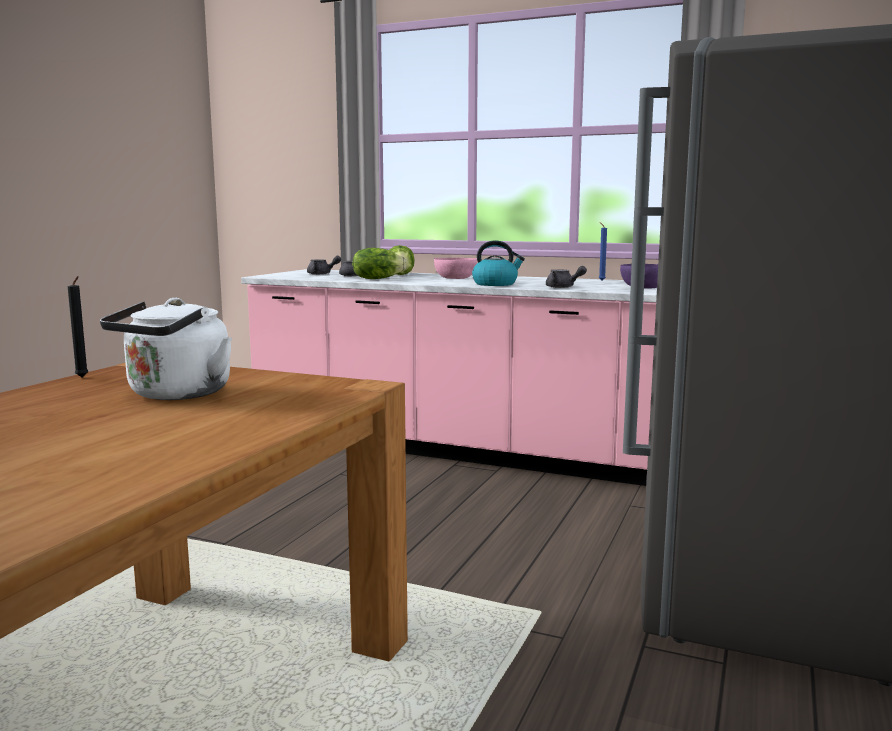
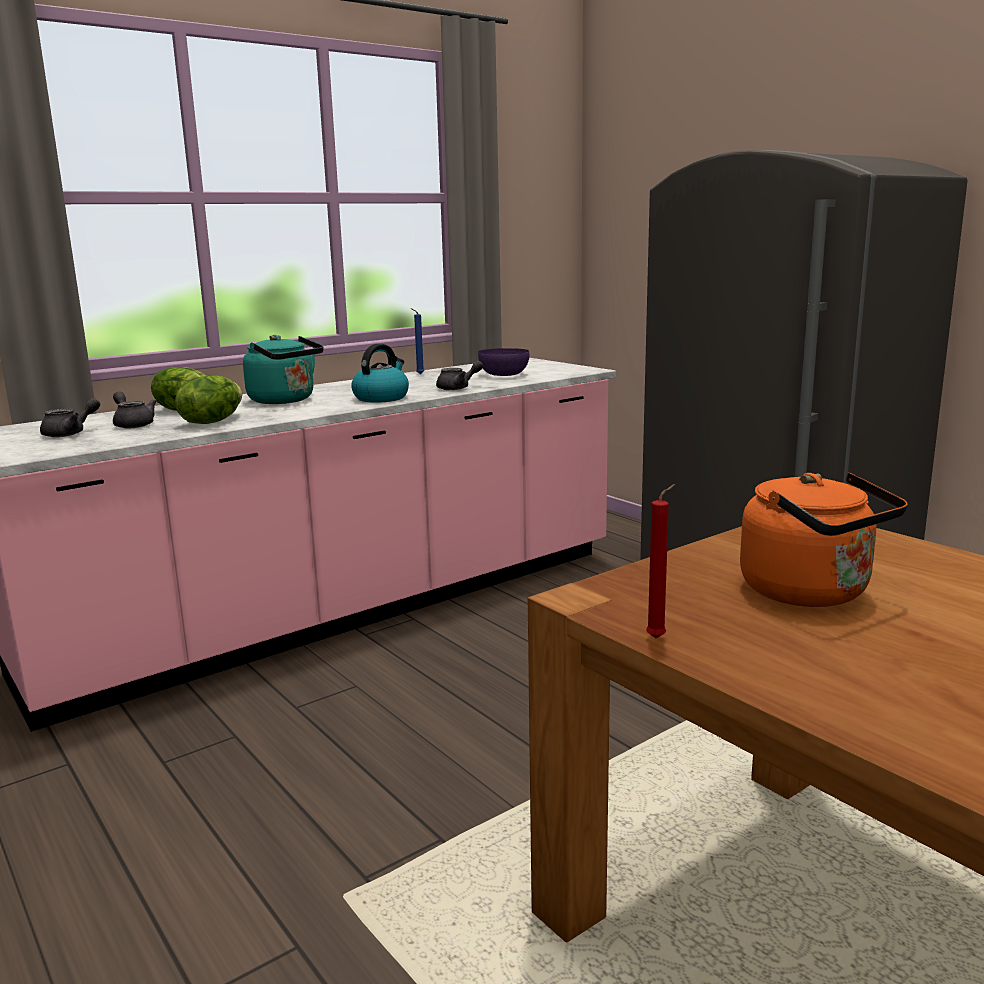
camera: 60 degrees left, 5 degrees up
(83, 377) = (658, 637): black candle -> red candle
(175, 395) = (812, 593): white kettle -> orange kettle
(455, 278) = (285, 401): pink bowl -> turquoise kettle

